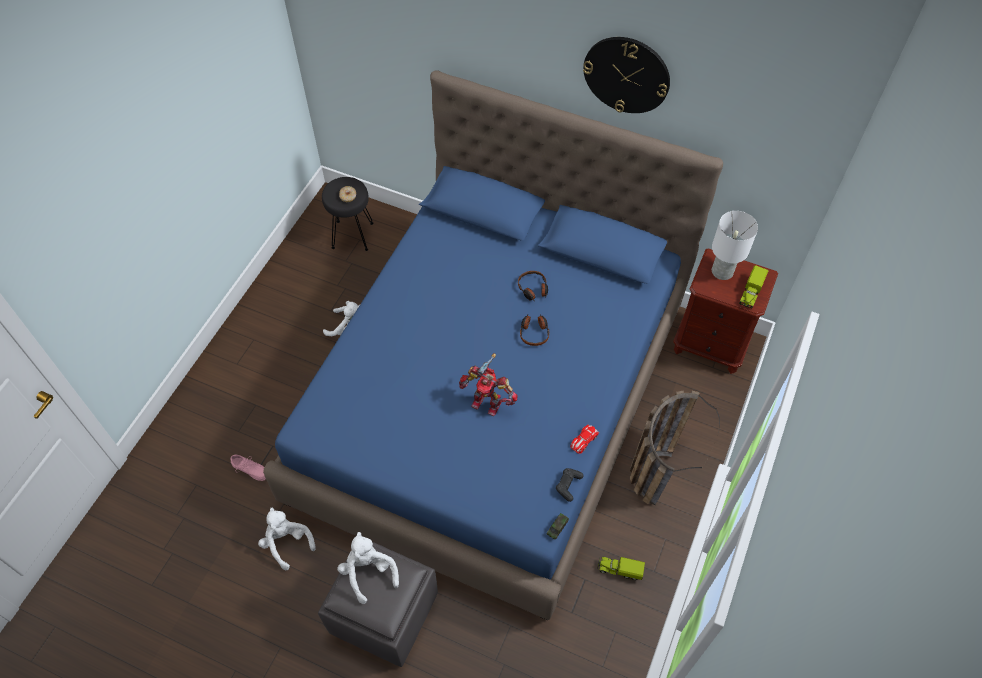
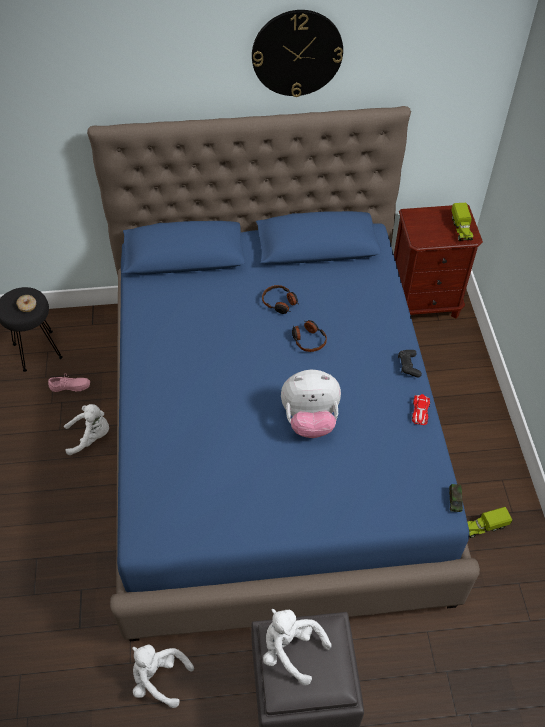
camera: 30 degrees left, 5 degrees down
(250, 471) = (72, 628): pink shoe -> pink shoe (70, 388)
(487, 401) = (310, 420): toy robot -> plush toy
(568, 485) = (436, 457): black game controller -> black game controller (408, 366)
(658, 464) = (451, 420): basket -> none
(722, 271) = (426, 221): white table lamp -> none

